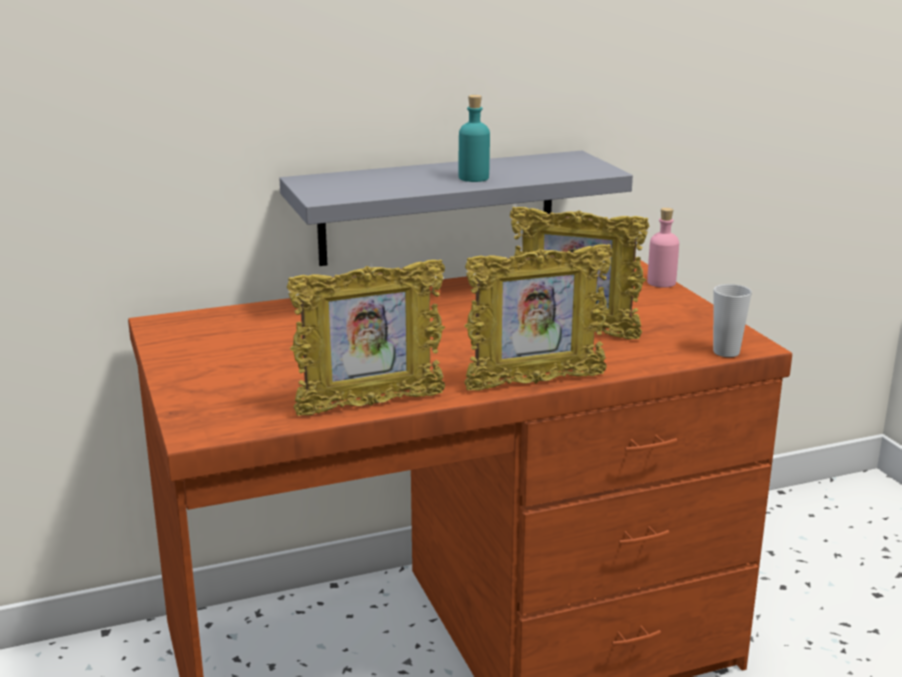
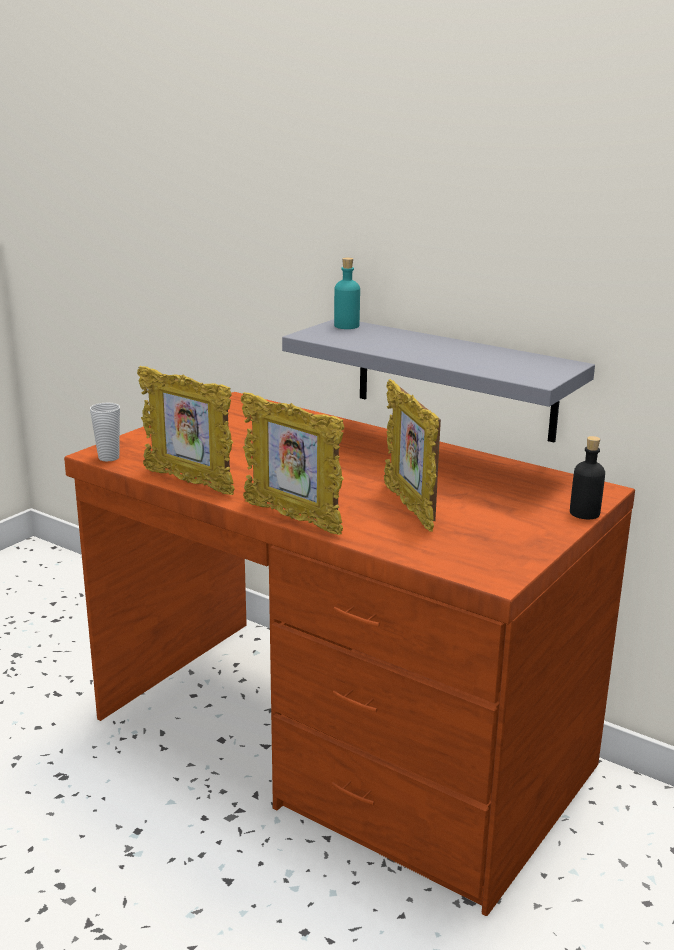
camera: 55 degrees right, 0 degrees up
(473, 178) = (433, 354): turquoise bottle -> turquoise bottle (346, 326)
(661, 282) = (584, 513): pink bottle -> black bottle
(726, 352) = (462, 572): cup -> cup (108, 457)

